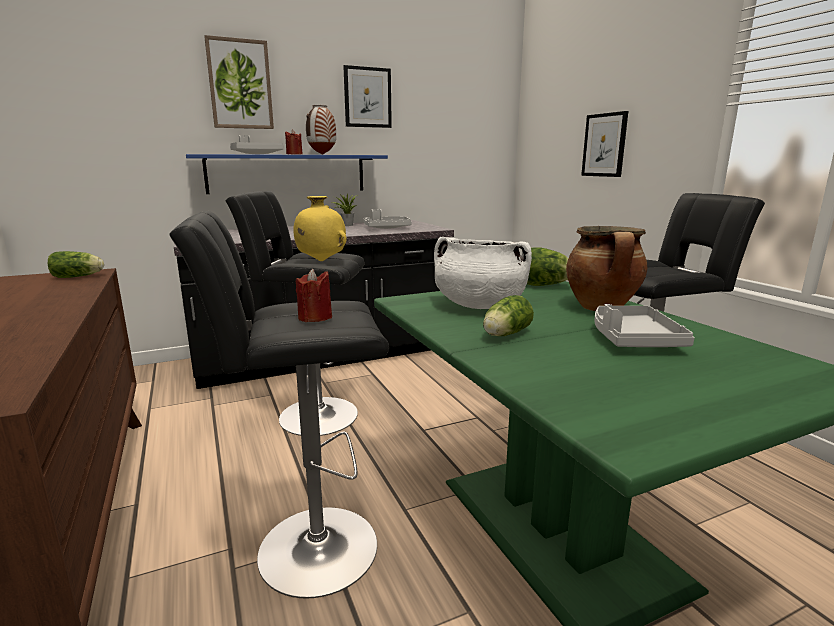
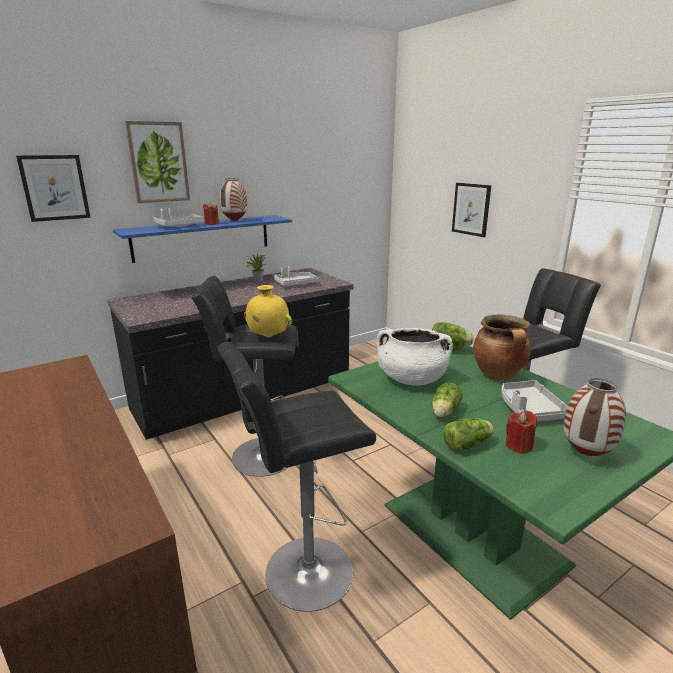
camera: 10 degrees left, 5 degrees up
(79, 276) = (65, 370): lettuce -> lettuce (468, 444)
(315, 317) = (313, 415): red candle -> red candle (518, 445)
(367, 97) = (269, 165): picture -> picture (55, 188)
(705, 388) = (585, 454): none -> vase

